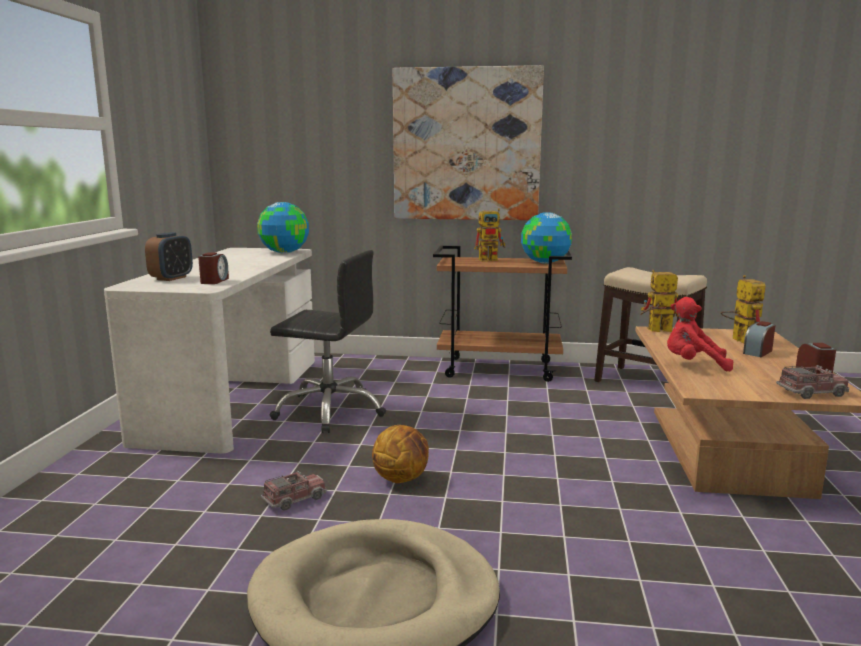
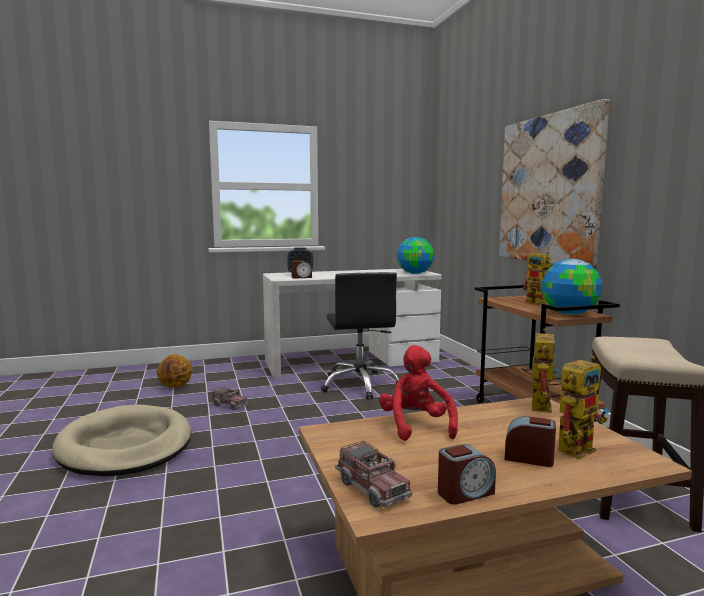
camera: 65 degrees right, 5 degrees down
(402, 478) = (273, 424): basketball -> basketball (175, 386)
(655, 330) = (537, 404): toy robot -> toy robot turned 45 degrees clockwise

